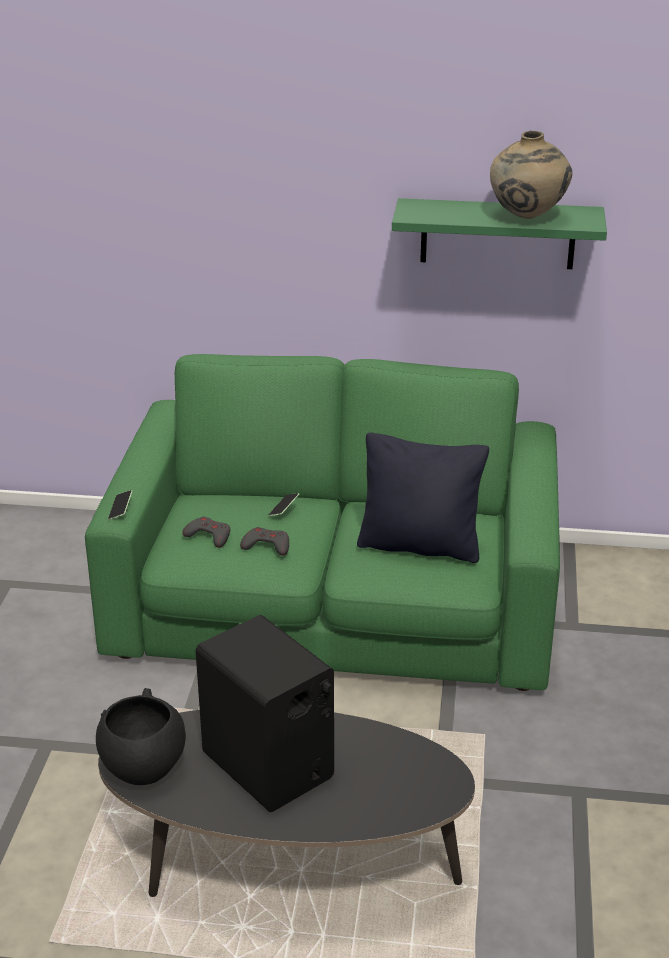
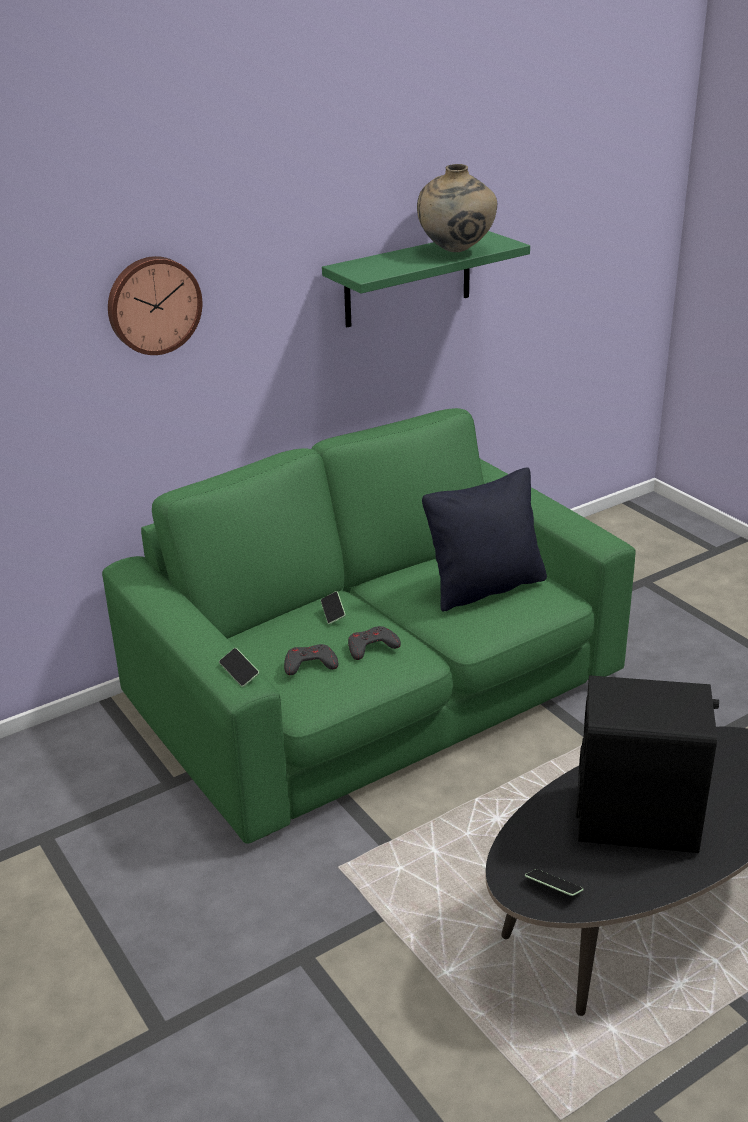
camera: 40 degrees left, 0 degrees up
(143, 769) = (553, 888): black bowl -> phone
(224, 192) = (153, 304): none -> wall clock

